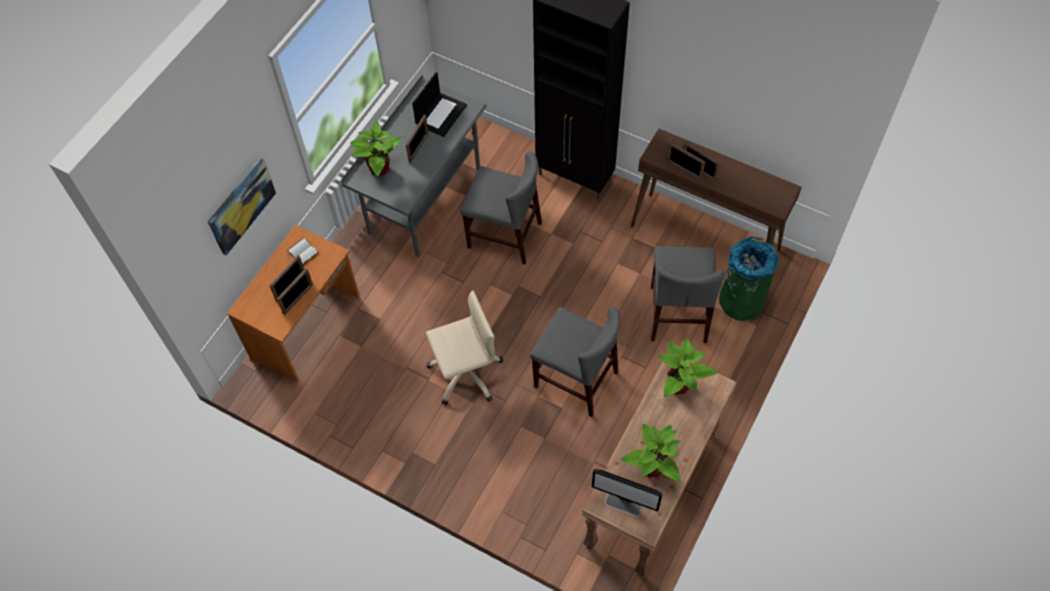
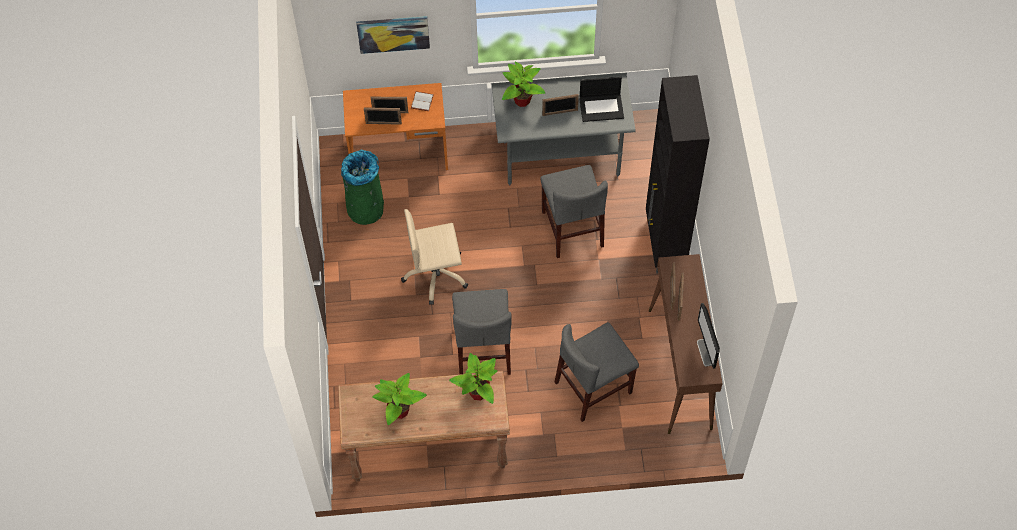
camera: 55 degrees right, 0 degrees up
(465, 373) = (435, 275): beige office chair -> beige office chair turned 135 degrees clockwise
(624, 505) = (359, 408): monitor -> monitor (705, 352)
(740, 301) = (639, 426): green trash can -> green trash can (366, 207)

